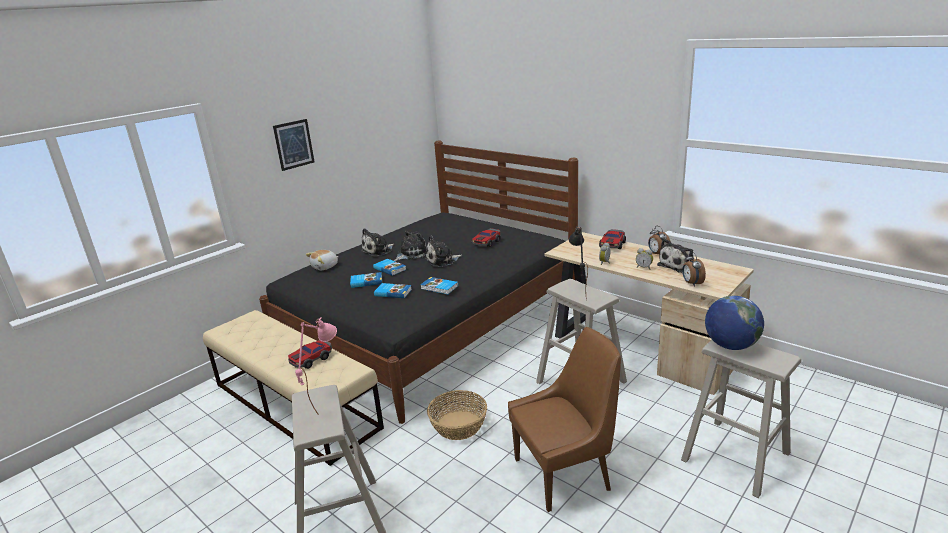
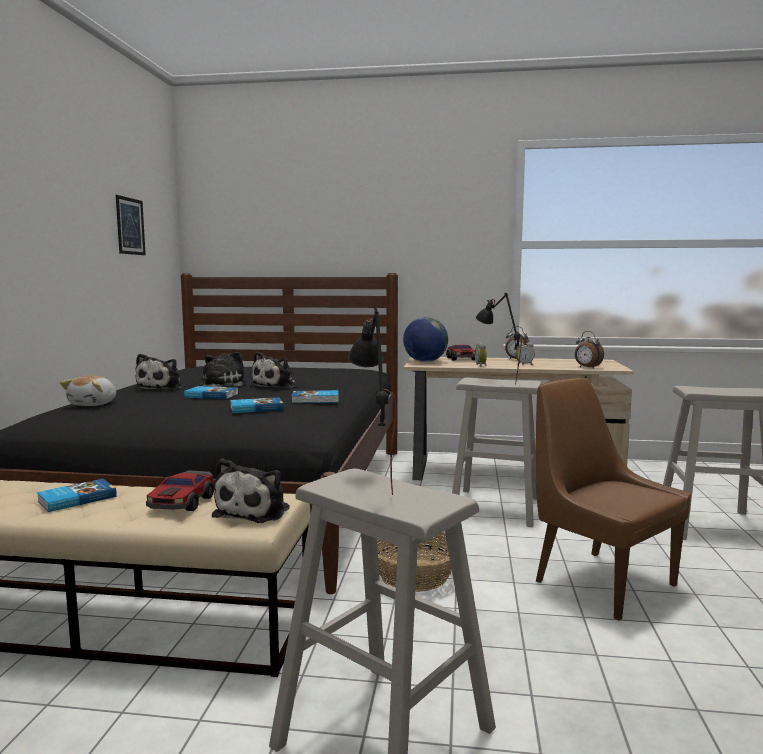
camera: 35 degrees left, 15 degrees down
(294, 144) = (31, 213): picture -> picture (130, 226)
(325, 400) = (371, 482): pink table lamp -> black table lamp
(366, 281) = (194, 406): book -> book (76, 499)
(487, 242) = (307, 373): toy car -> none
(565, 473) = (600, 581): brown chair -> brown chair turned 75 degrees counterclockwise
(678, 265) = (550, 362): plush toy -> plush toy (255, 511)
(730, 345) = (702, 389): globe -> globe (425, 361)

